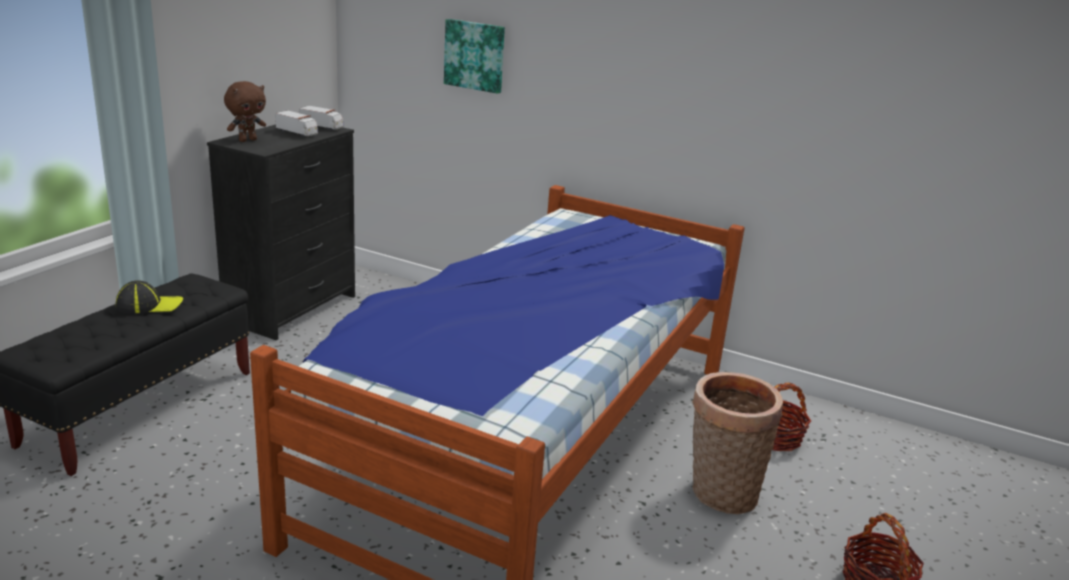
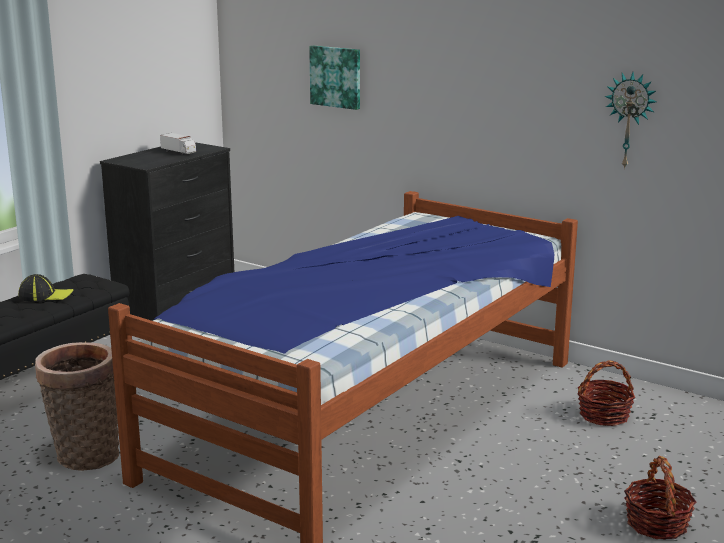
camera: 10 degrees right, 5 degrees down
(247, 140) = (134, 158): brown plush toy -> none
(322, 127) = (202, 147): toy truck -> none
(720, 493) = (534, 455): basket -> basket (84, 455)
(814, 123) = (630, 120): none -> wall clock

